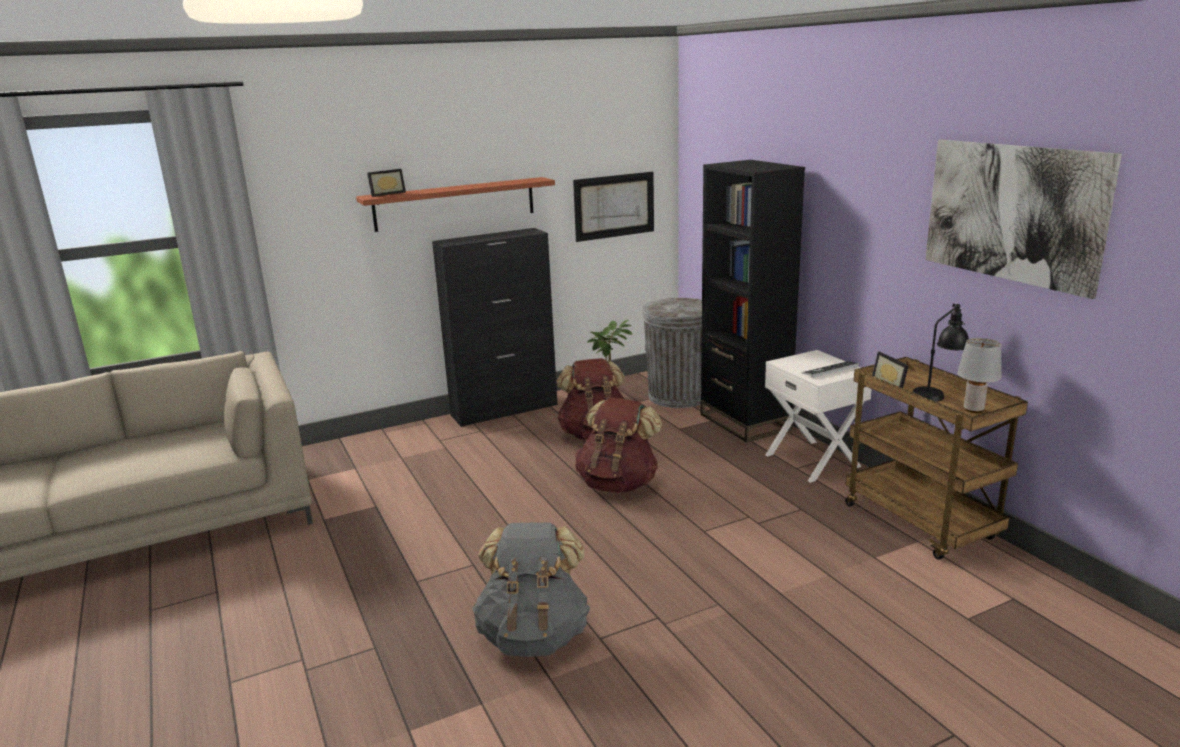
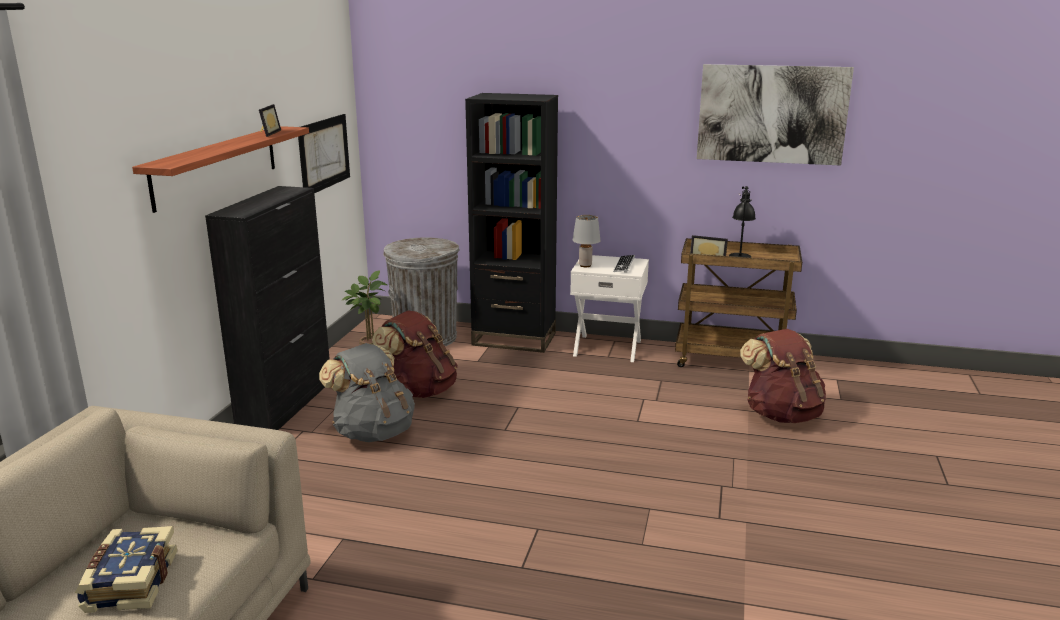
camera: 50 degrees left, 0 degrees up
(158, 452) = (129, 582): none -> book
(386, 194) = (169, 159): picture frame -> picture frame (267, 133)
(534, 635) = (682, 543): grey backpack -> grey backpack (373, 432)
(618, 483) = (517, 418): brown backpack -> brown backpack (781, 414)
(973, 409) = (777, 259): grey table lamp -> grey table lamp (585, 265)

